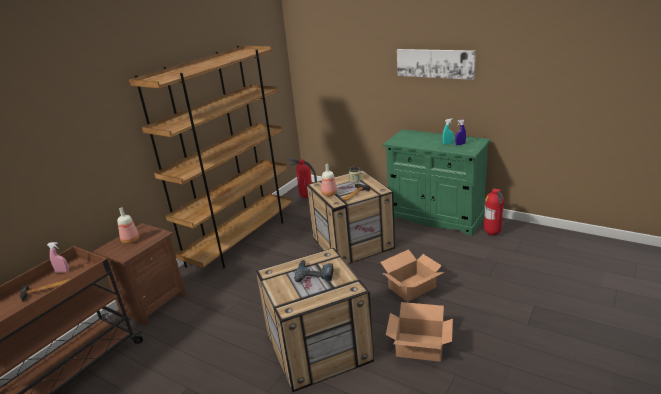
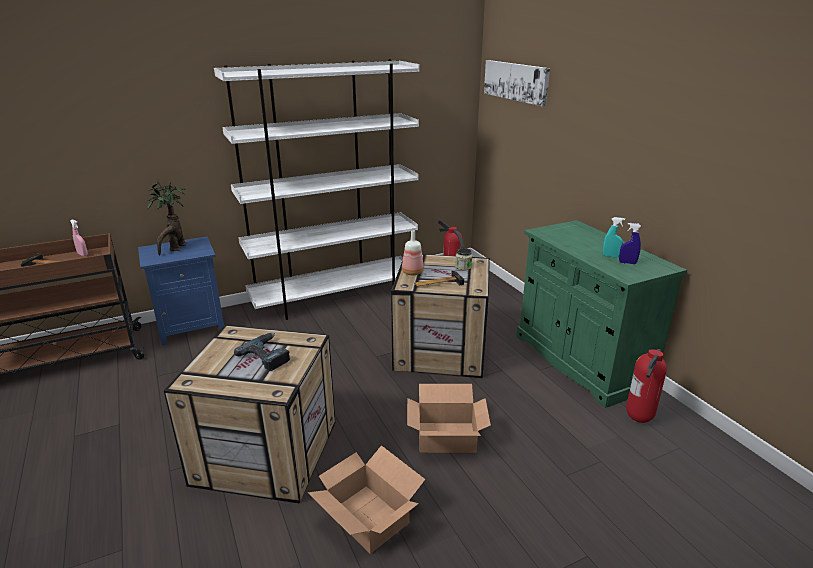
camera: 30 degrees right, 0 degrees up
(131, 240) = (175, 249): bottle -> potted plant
(152, 304) = (191, 327): brown nightstand -> blue nightstand
(241, 239) = (335, 297): brown bookcase -> white bookcase
(435, 63) = (636, 128): picture -> picture (516, 81)

